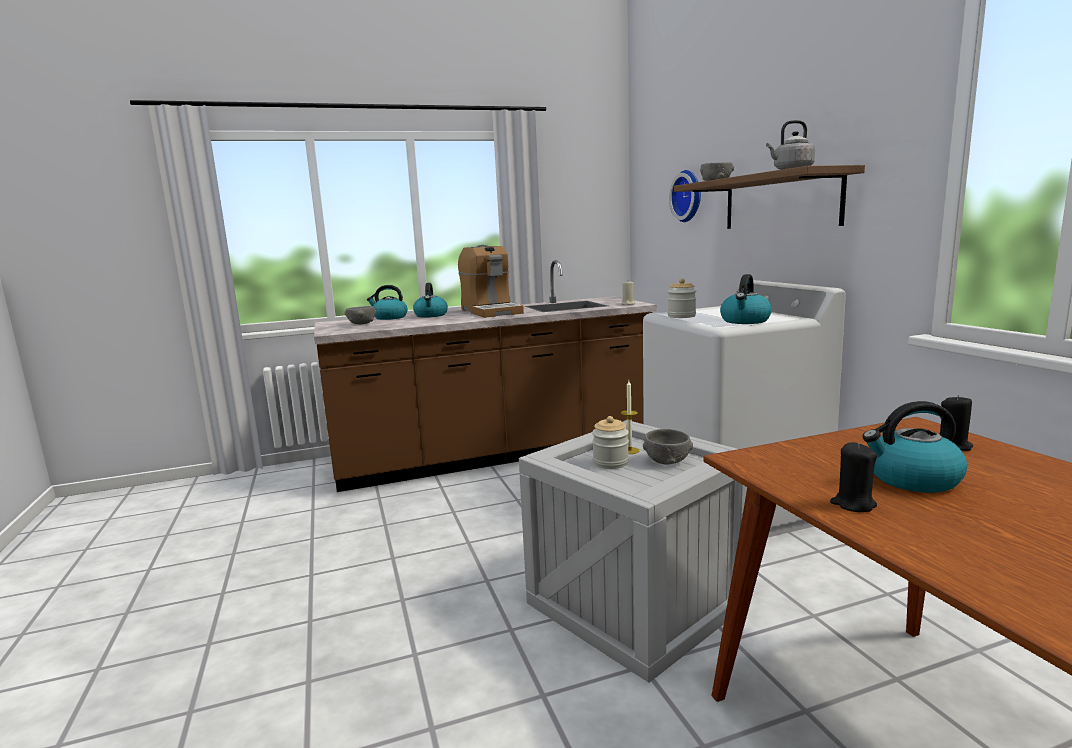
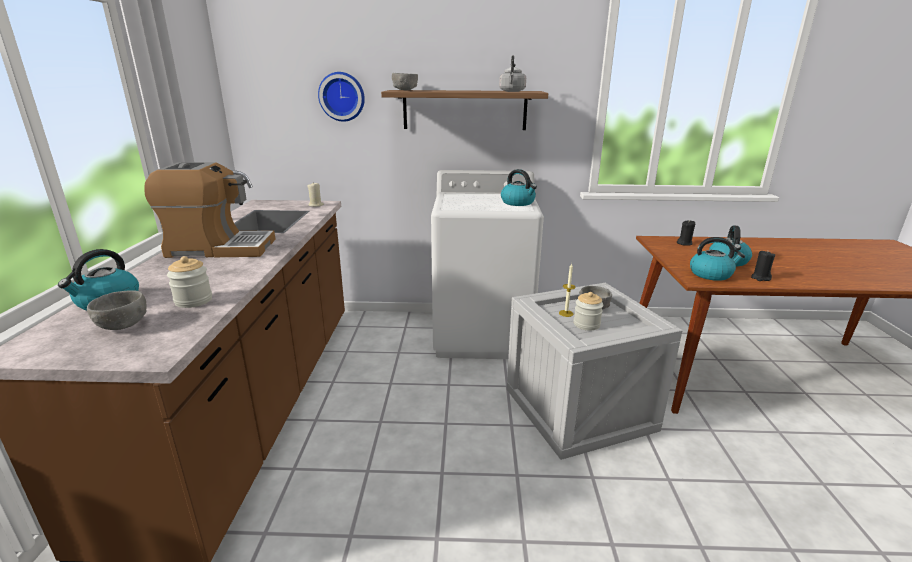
camera: 70 degrees left, 10 degrees up
(431, 315) = (164, 277): kettle -> kettle (711, 274)
(681, 316) = (471, 208): jar -> jar (193, 301)

